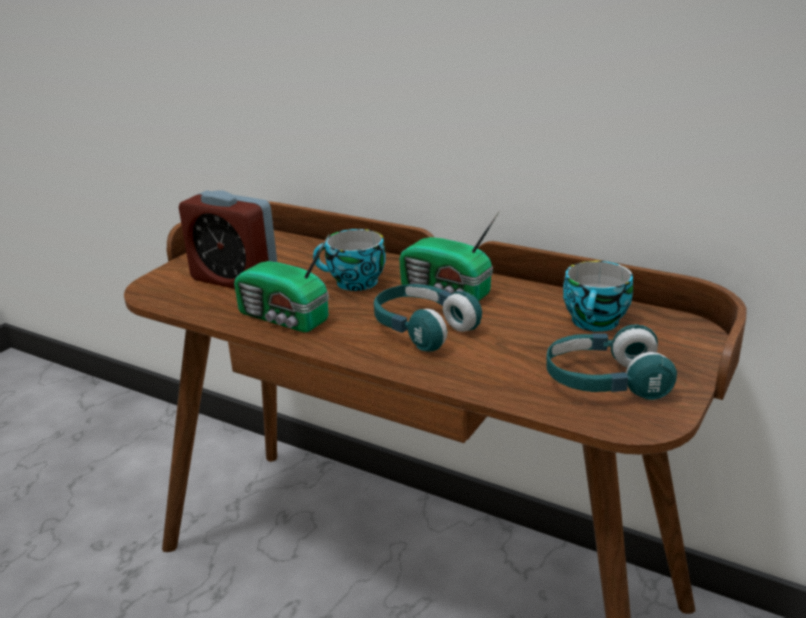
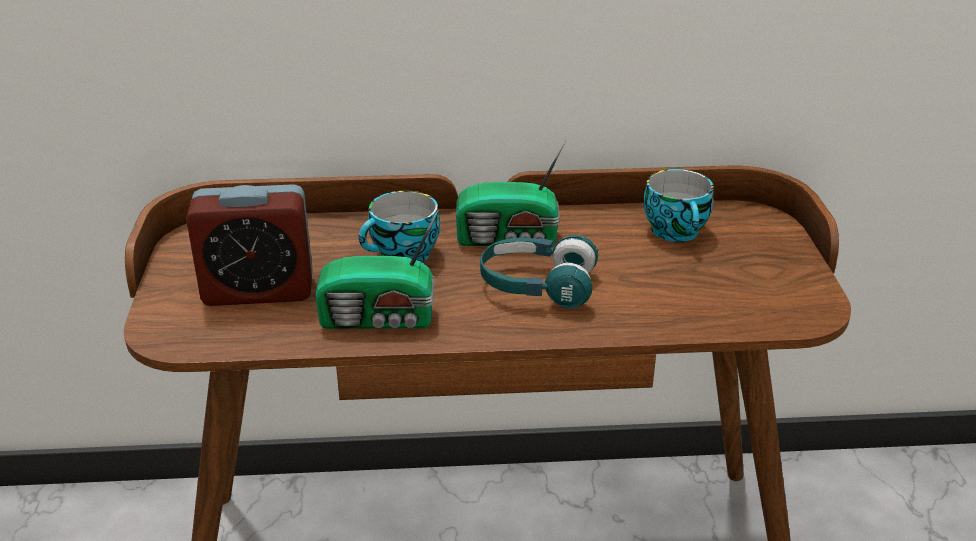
camera: 35 degrees left, 5 degrees up
(605, 382) = (747, 287): turquoise headphones -> none

